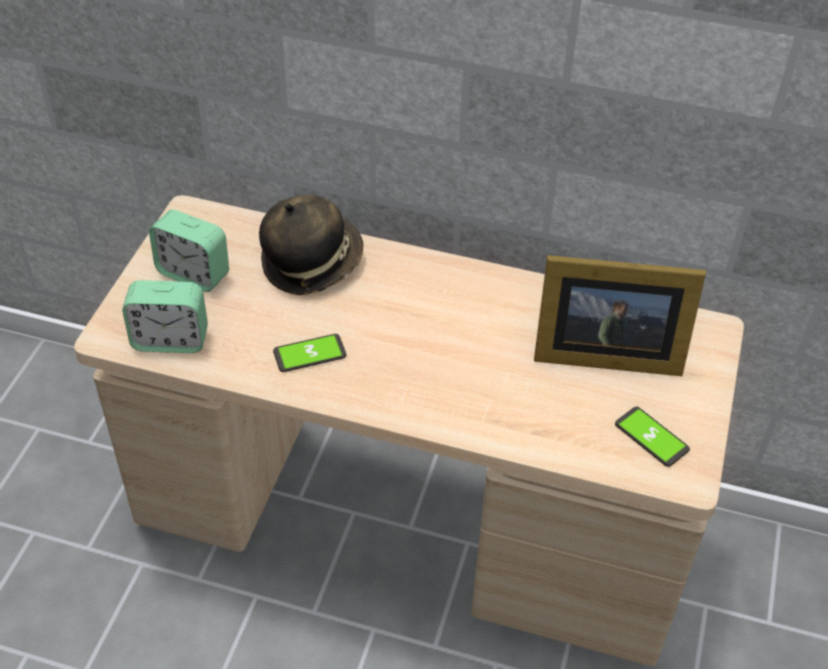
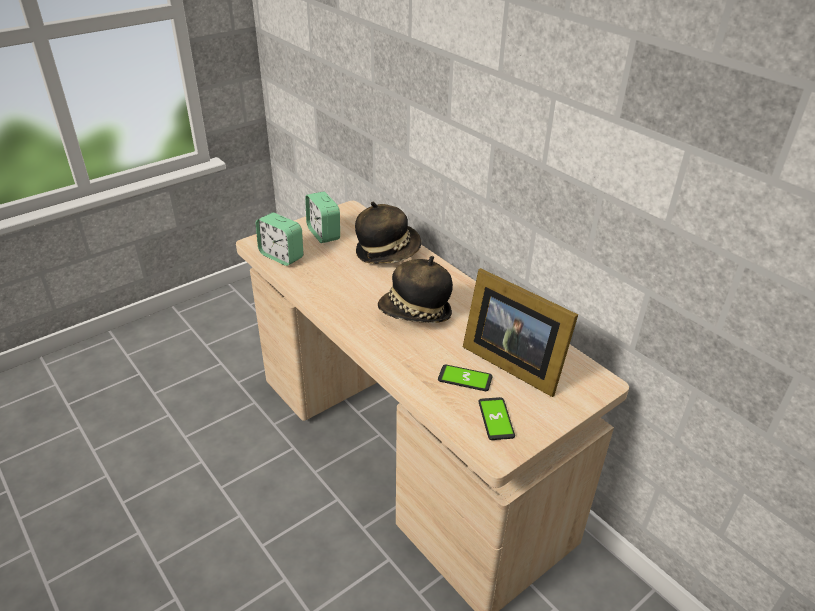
camera: 35 degrees right, 10 degrees down
(309, 354) = (341, 290): phone -> phone (465, 379)
(437, 342) = (415, 314): none -> hat

